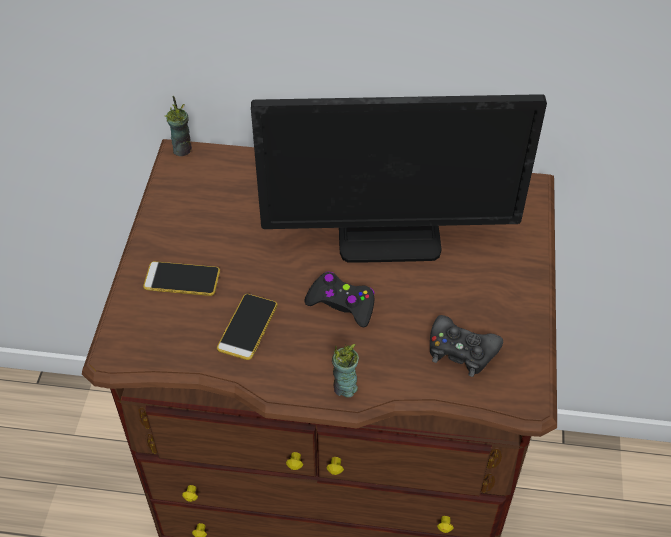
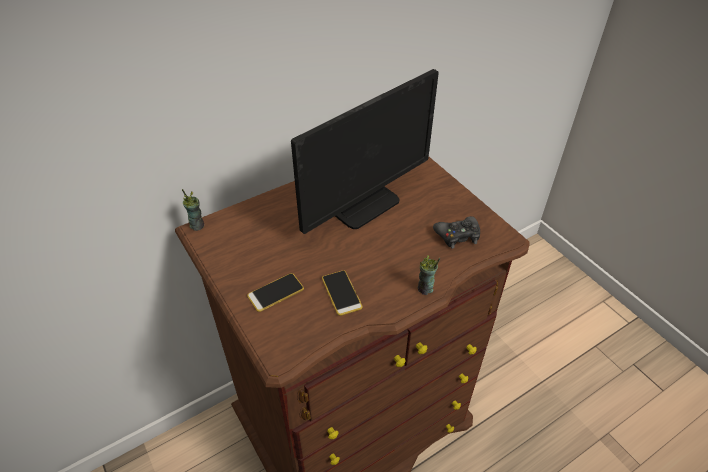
camera: 40 degrees left, 5 degrees down
(342, 304) = (377, 250): black game controller -> none

